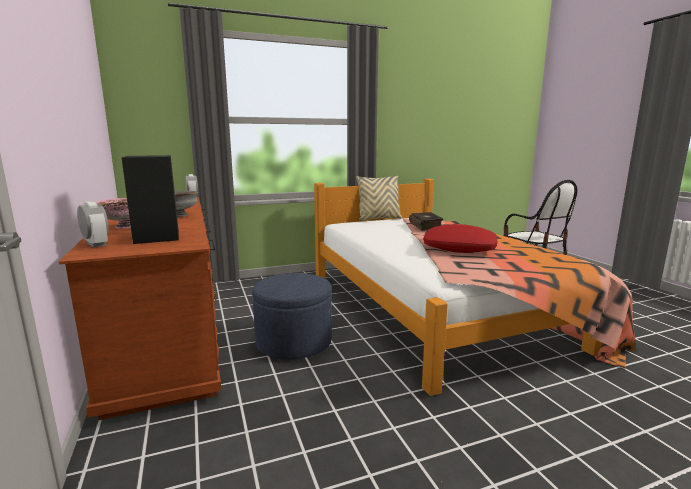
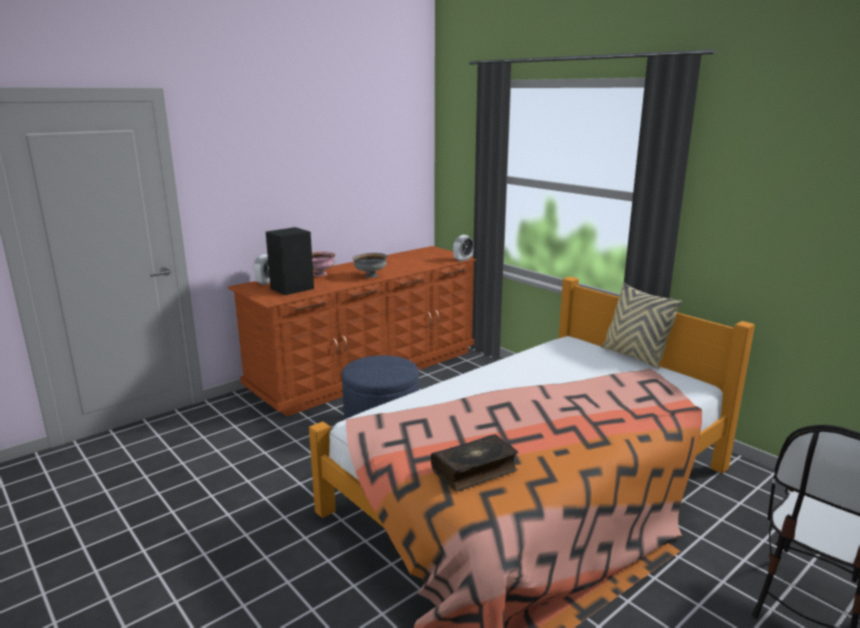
camera: 70 degrees right, 5 degrees up
(426, 226) = (603, 389): book -> book (475, 470)
(459, 248) = (492, 419): red pillow -> none

